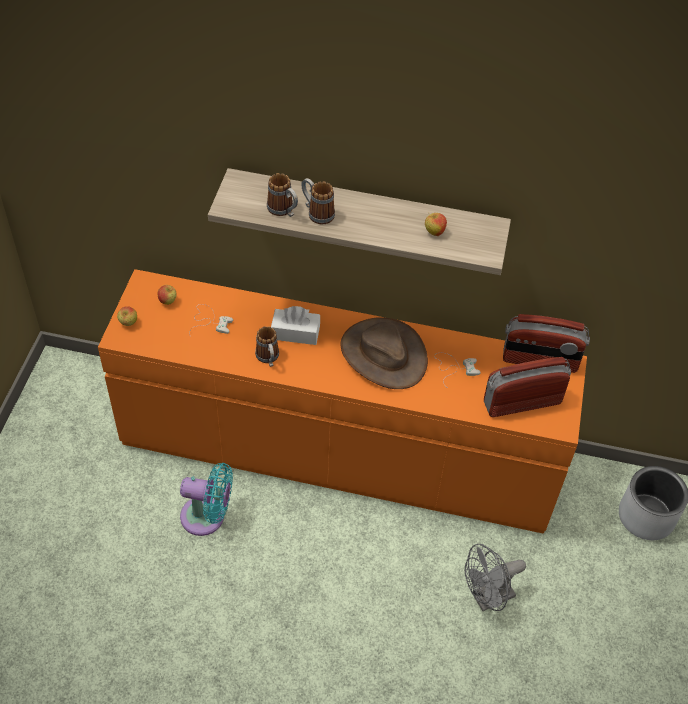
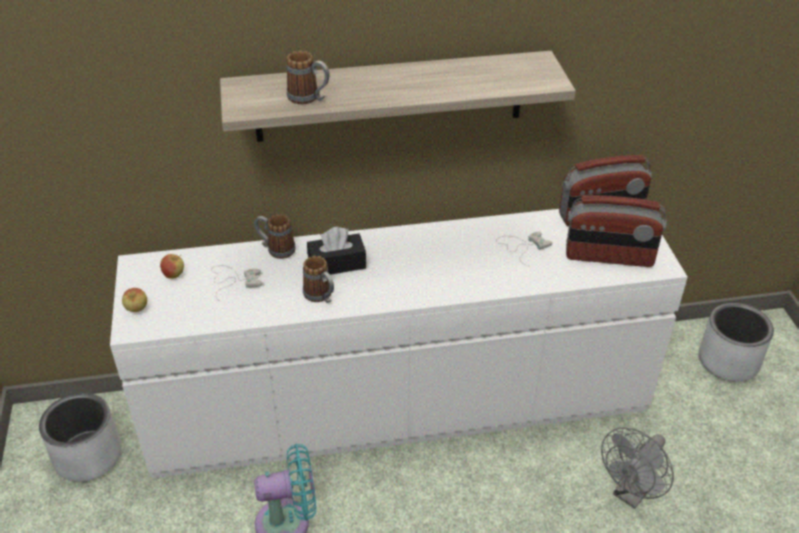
camera: 20 degrees left, 10 degrees down
(84, 408) = (88, 456): none -> grey planter
(295, 333) = (337, 264): white tissue box -> black tissue box
(317, 213) = (347, 91): mug -> mug (276, 249)
(338, 450) = (398, 402): orange dresser -> white dresser
(383, 355) = (443, 256): brown hat -> none
(434, 232) = (484, 78): apple -> none
(521, 402) = (609, 257): radio -> radio turned 135 degrees counterclockwise

